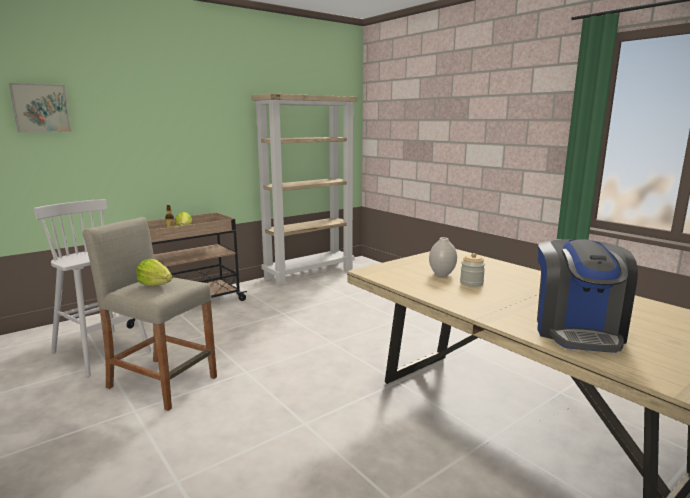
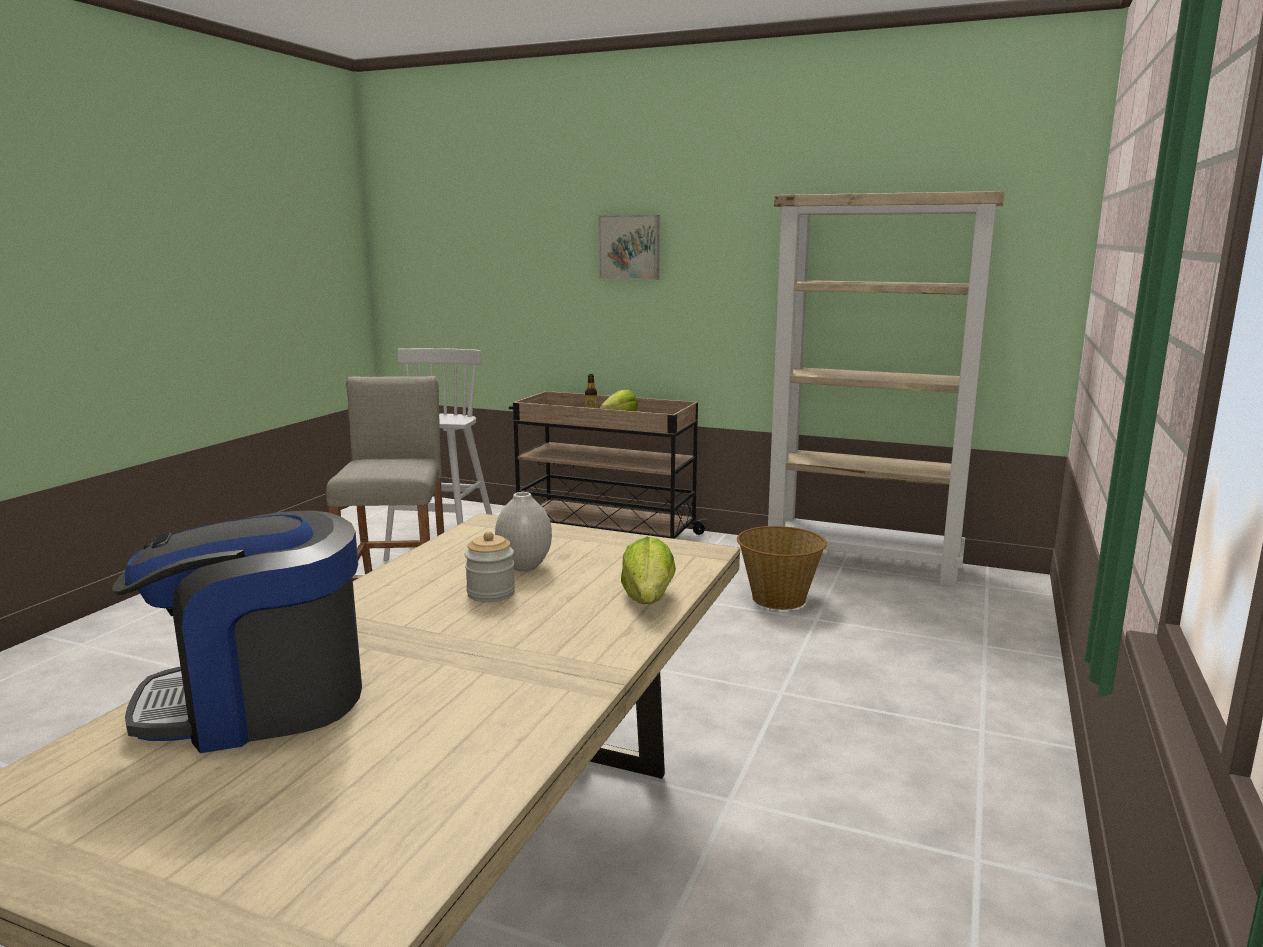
camera: 60 degrees right, 0 degrees up
(40, 108) = (496, 229): picture -> picture (630, 247)
(155, 285) = (380, 463): lettuce -> lettuce (648, 599)
(319, 295) = (778, 598): none -> basket

